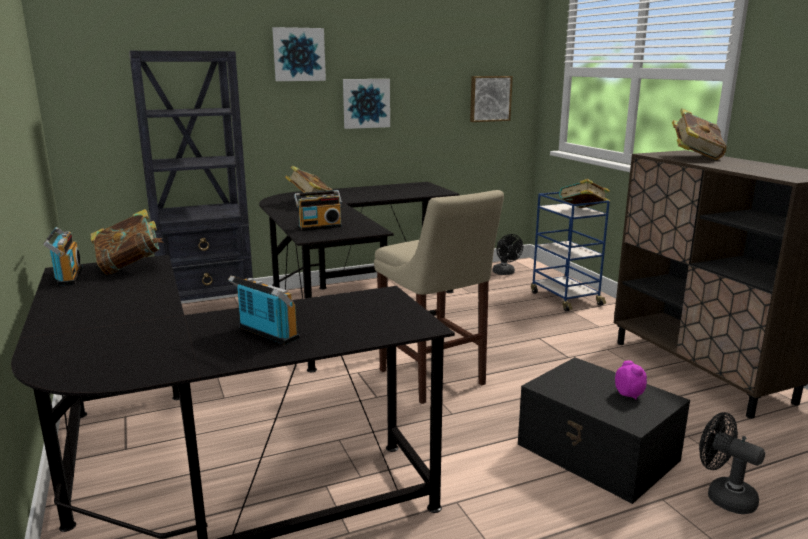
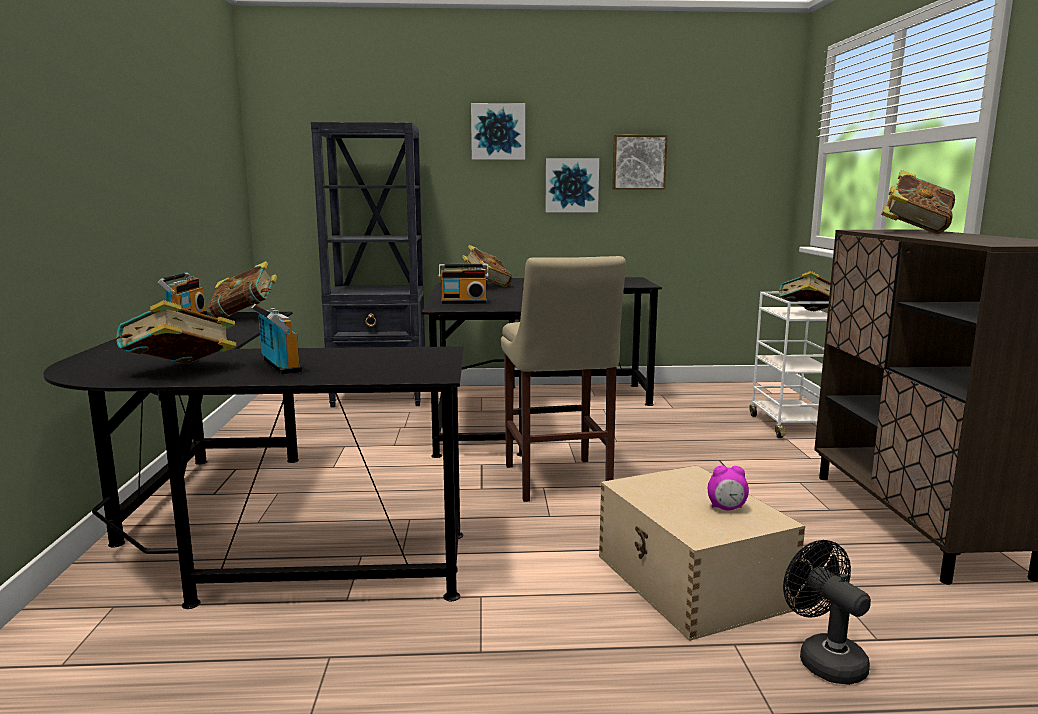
camera: 20 degrees right, 5 degrees down
(176, 355) = (180, 371): none -> book
(490, 98) = (727, 183): picture -> picture (639, 162)
(505, 273) = (734, 393): black fan -> none
(565, 298) = (789, 425): blue cart -> white cart
(598, 453) = (691, 582): black storage box -> beige storage box
(629, 394) = (726, 508): alarm clock -> alarm clock turned 90 degrees clockwise

